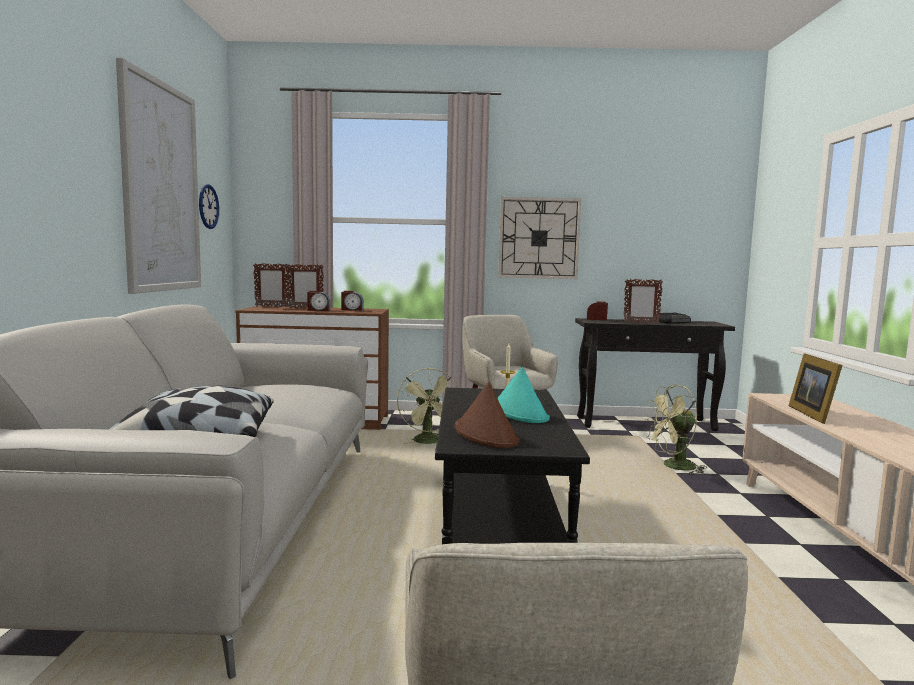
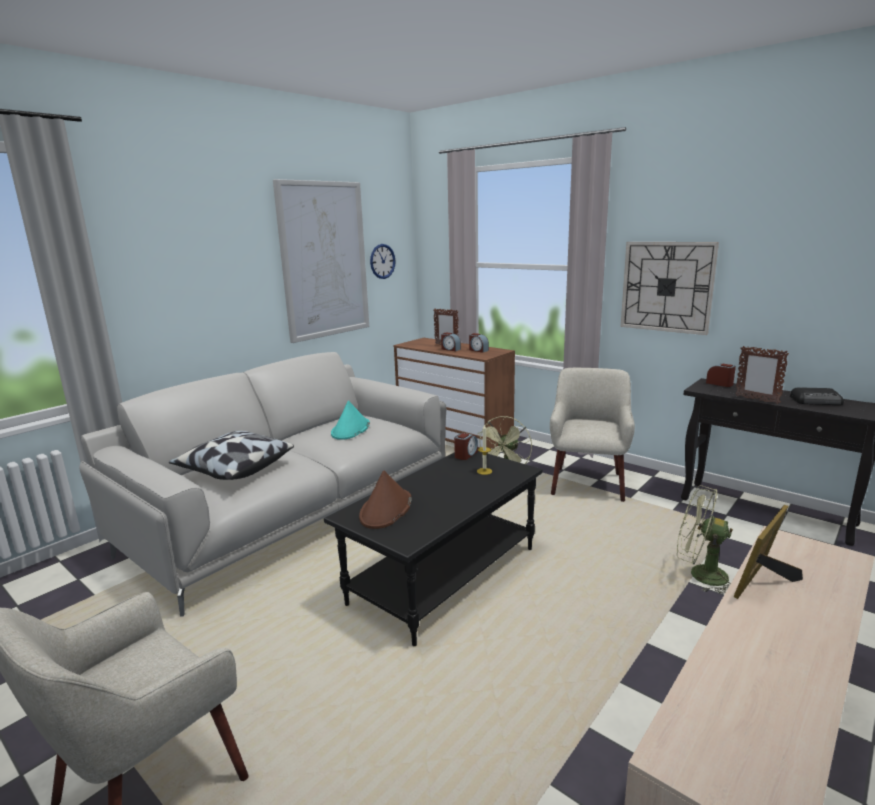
camera: 40 degrees right, 10 degrees up
(271, 307) = (429, 340): picture frame -> none
(462, 391) = (466, 455): none -> alarm clock
(519, 412) = (457, 492): turquoise hat -> turquoise hat (350, 430)

